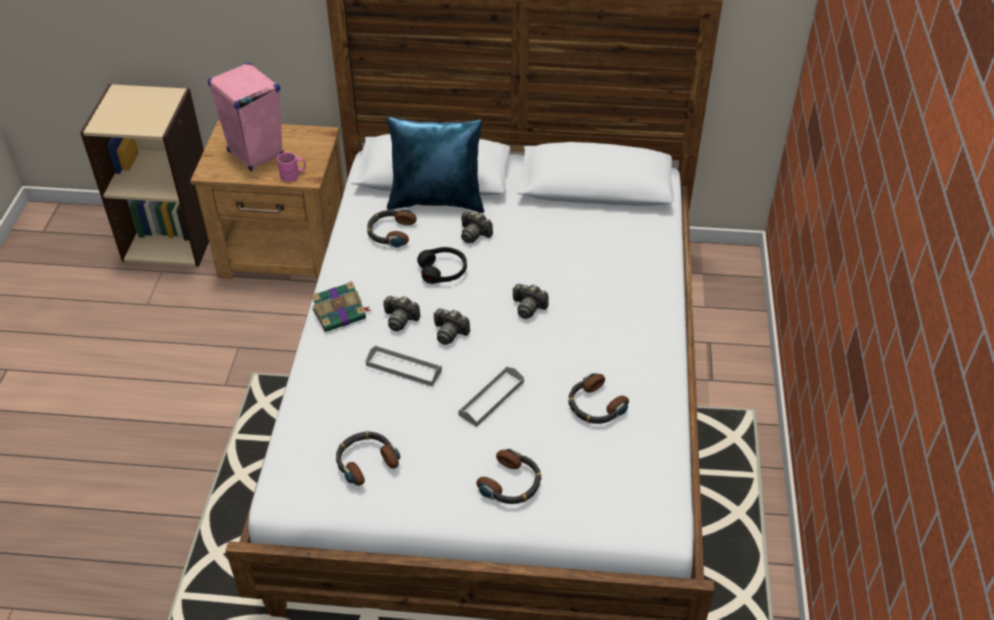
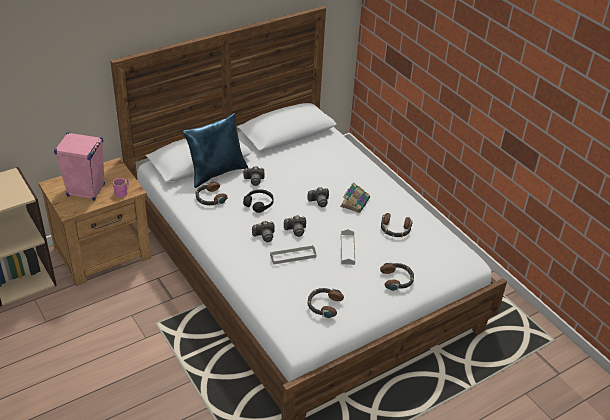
camera: 40 degrees left, 5 degrees down
(340, 314) = (230, 248): book -> book (355, 202)

